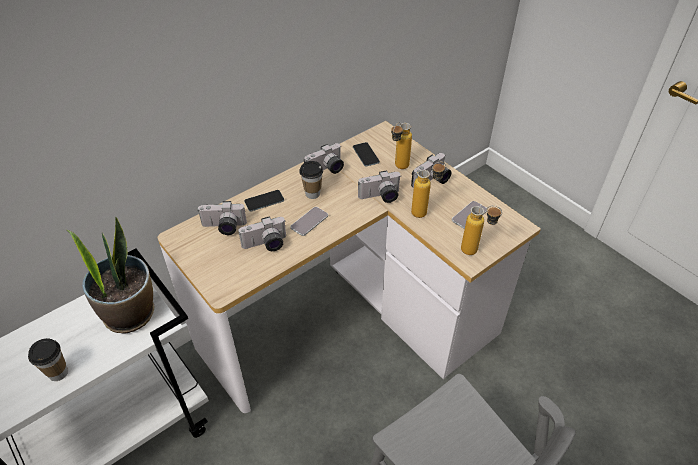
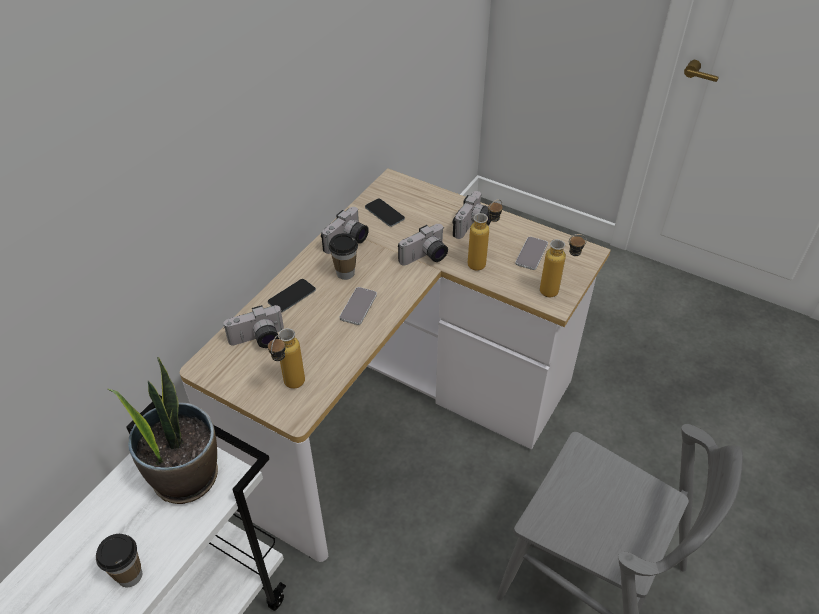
camera: 20 degrees left, 0 degrees up
(266, 245) = (321, 347): camera -> none
(398, 168) = (429, 220): bottle -> bottle (290, 388)

